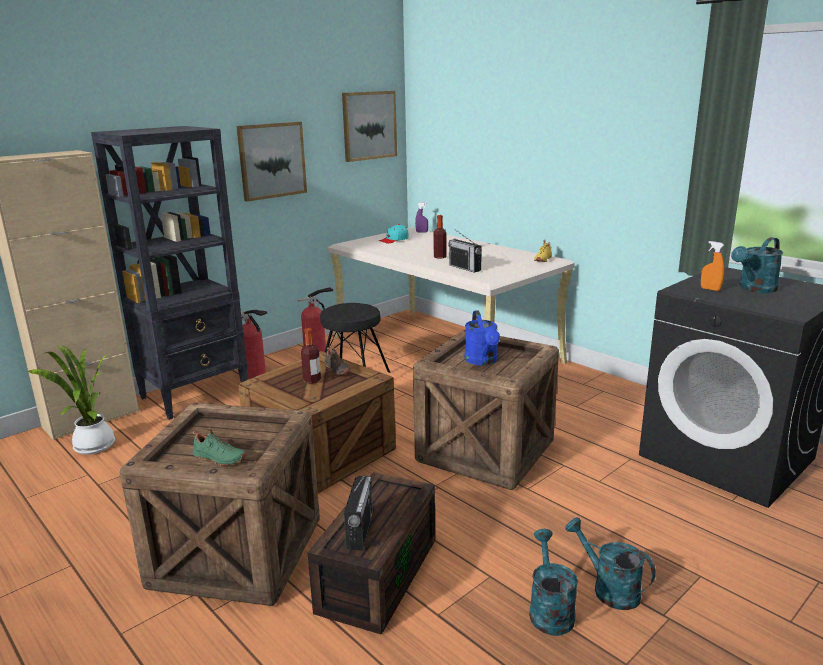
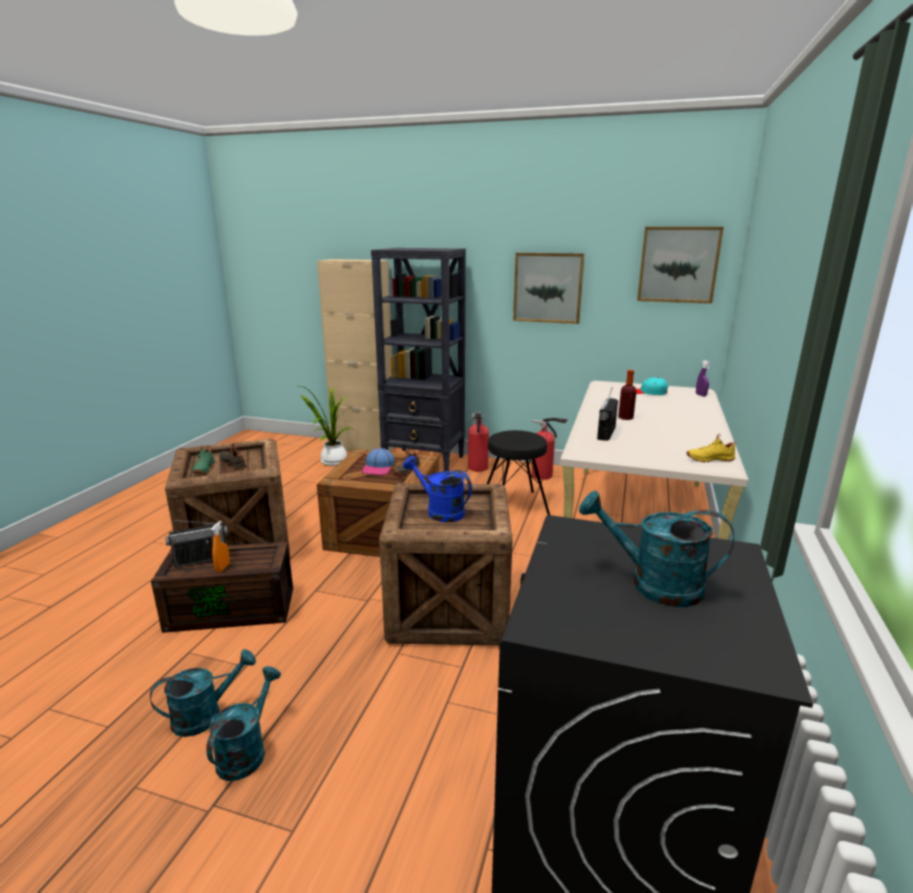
camera: 60 degrees right, 0 degrees up
(231, 438) = (233, 463): none -> black shoe
(312, 380) = (378, 468): bottle -> cap
(482, 361) = (440, 511): blue watering can -> blue watering can turned 75 degrees clockwise
(710, 289) = (601, 548): orange spray bottle -> orange spray bottle (223, 568)

